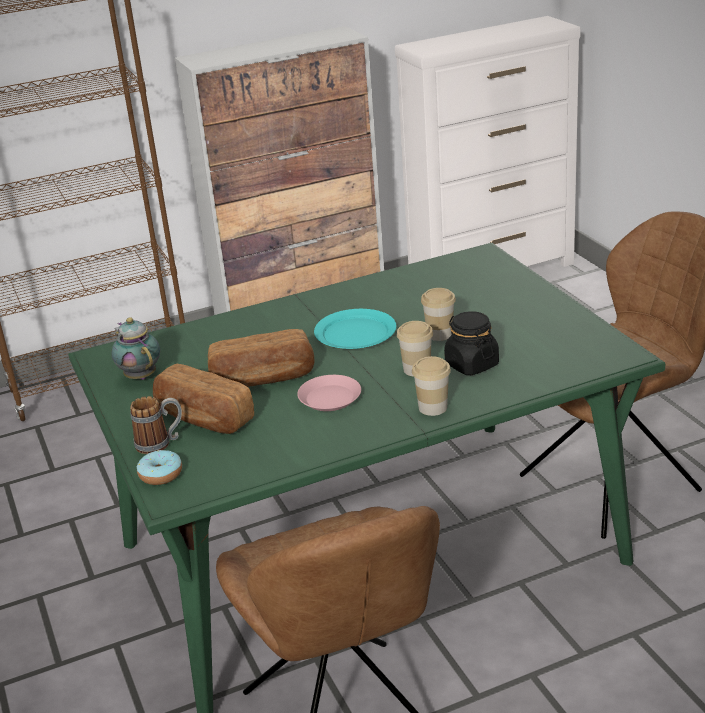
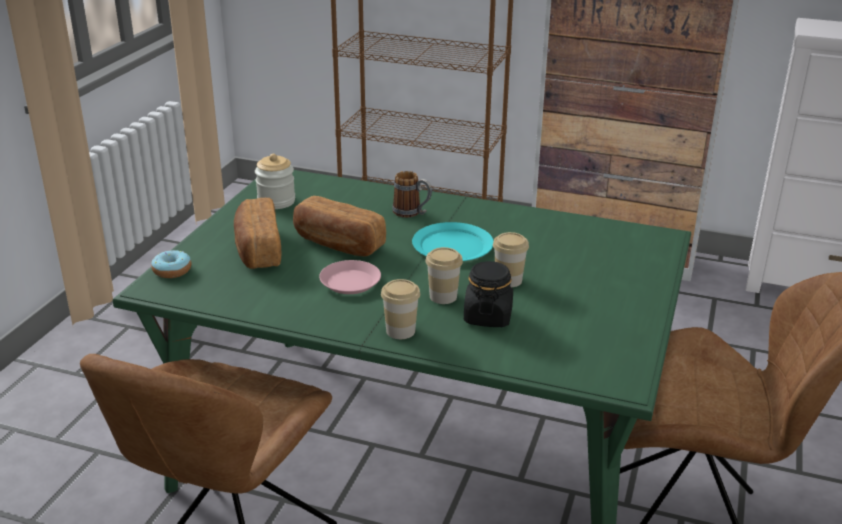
camera: 40 degrees right, 0 degrees up
(140, 376) = (276, 201): teapot -> jar
(160, 443) = (207, 251): mug -> mug (412, 213)

